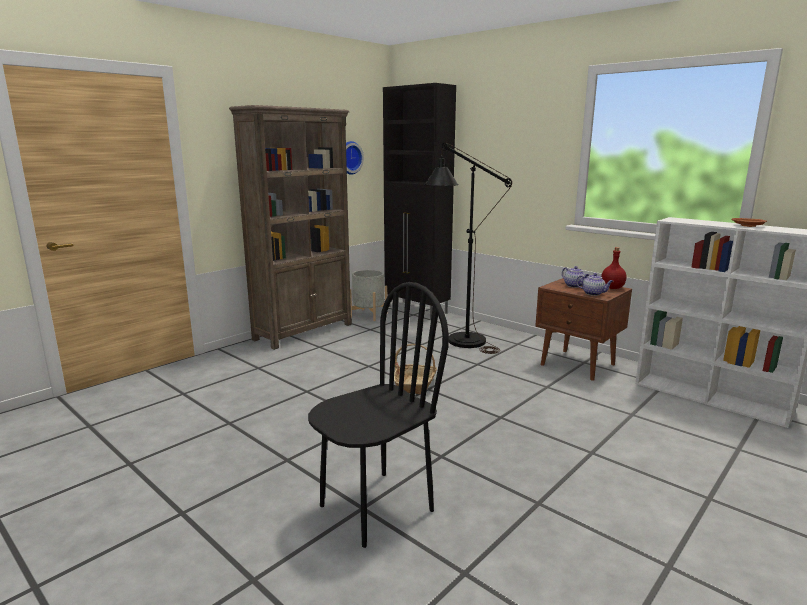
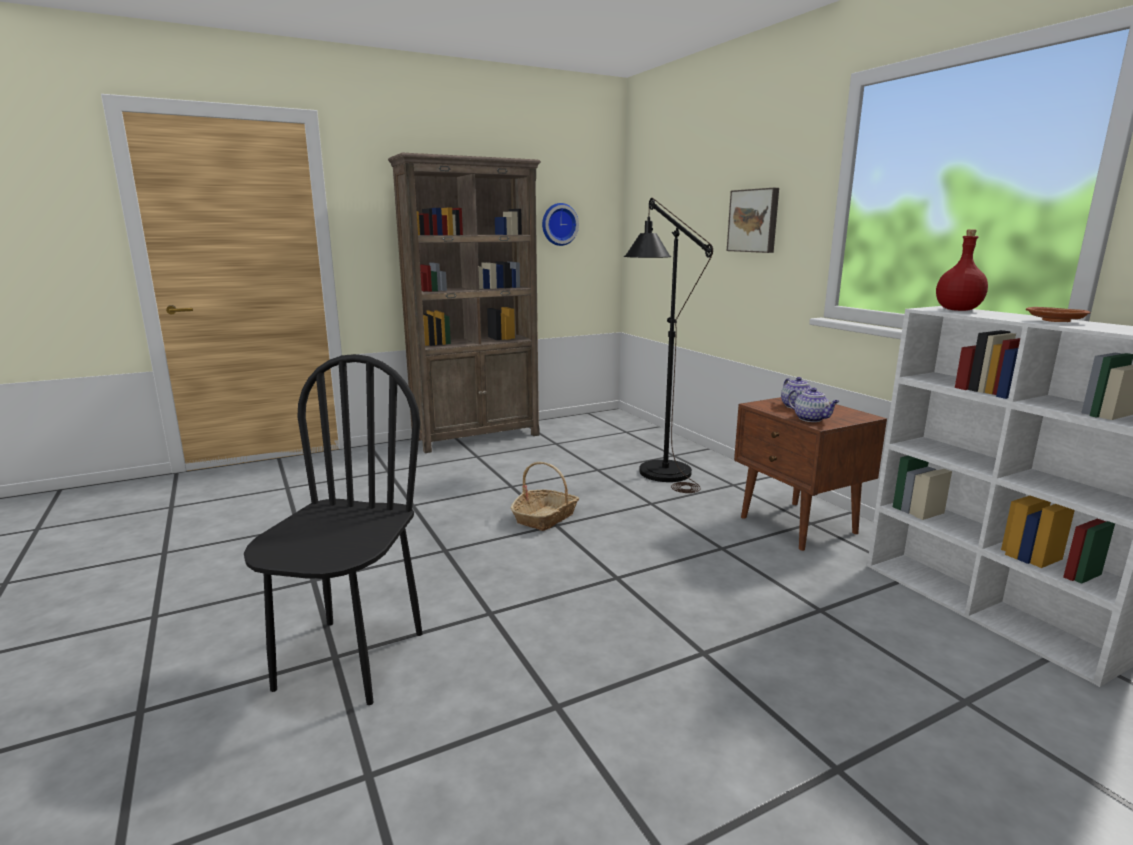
camera: 20 degrees right, 0 degrees up
(368, 315) = (570, 426): grey planter -> none
(376, 507) = (350, 660): black chair -> black chair turned 60 degrees counterclockwise
(417, 310) = (636, 427): black cabinet -> none
(514, 158) = (754, 221): none -> picture
(612, 288) = (854, 414): red bottle -> red bottle (958, 310)

